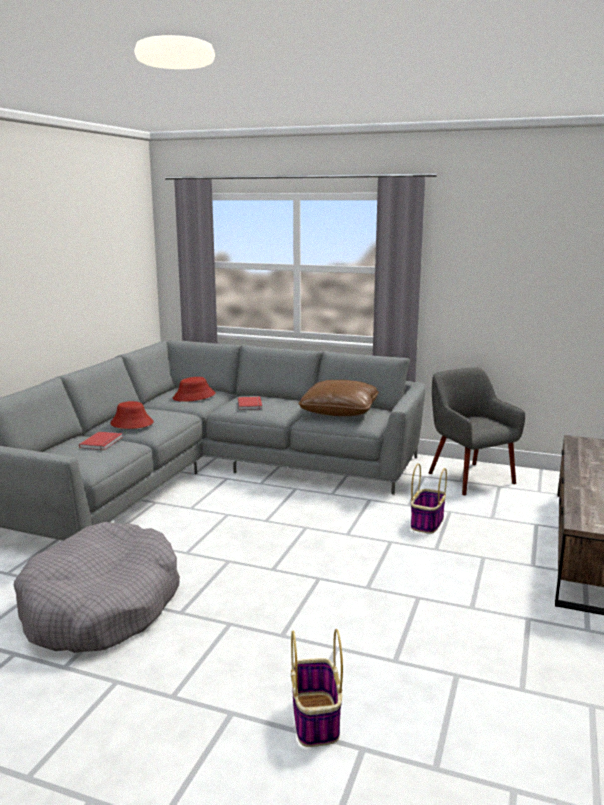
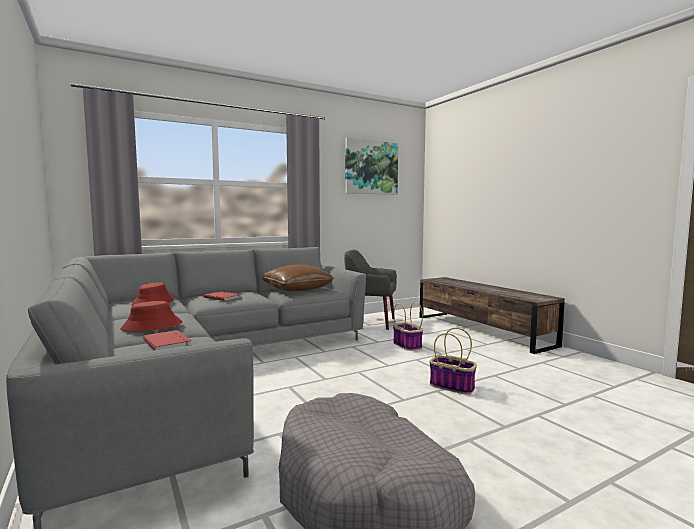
camera: 50 degrees left, 10 degrees down
(316, 720) = (630, 451): basket -> basket (453, 386)
(526, 241) = (371, 167): none -> picture

